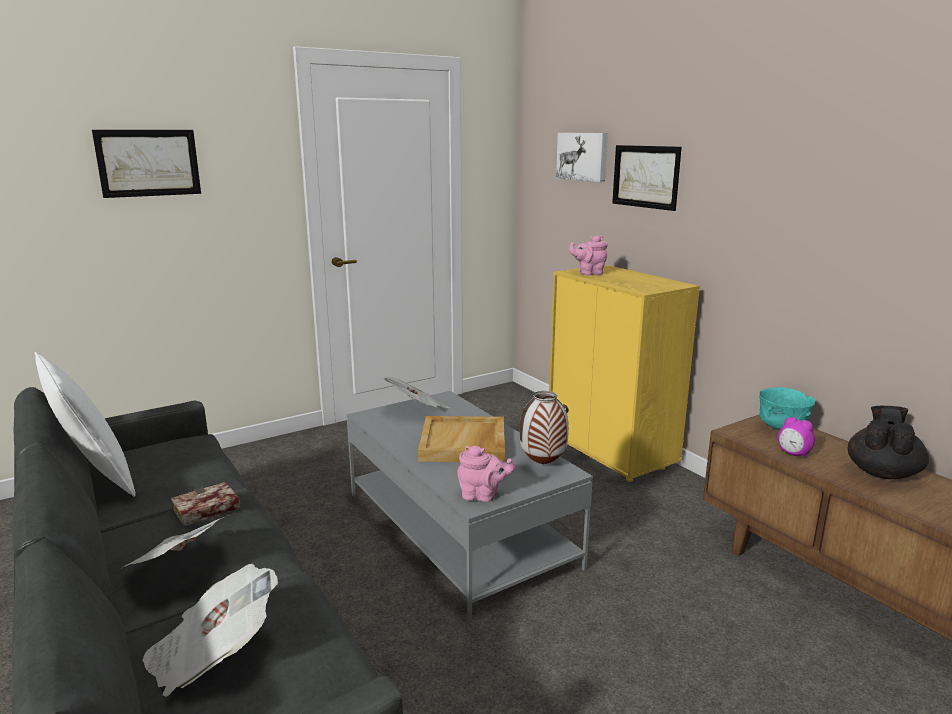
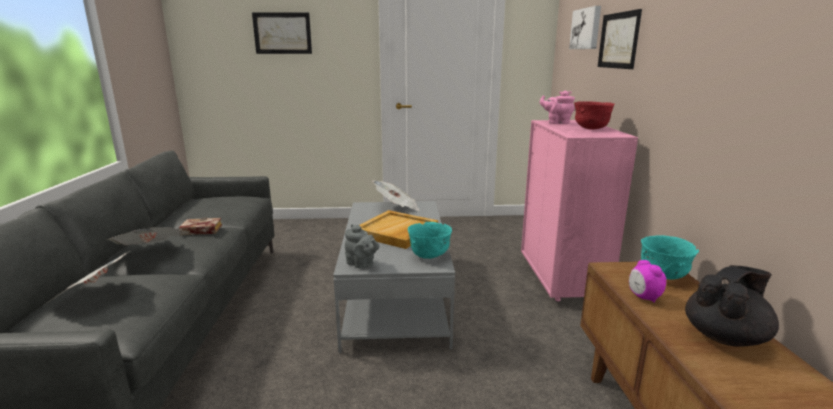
camera: 30 degrees right, 0 degrees up
(95, 480) = (182, 206): white pillow -> none
(483, 496) = (361, 264): pink teapot -> grey teapot
(542, 464) = (429, 256): vase -> turquoise bowl
(612, 455) = (562, 280): yellow cabinet -> pink cabinet
(638, 279) = (591, 129): none -> red bowl

